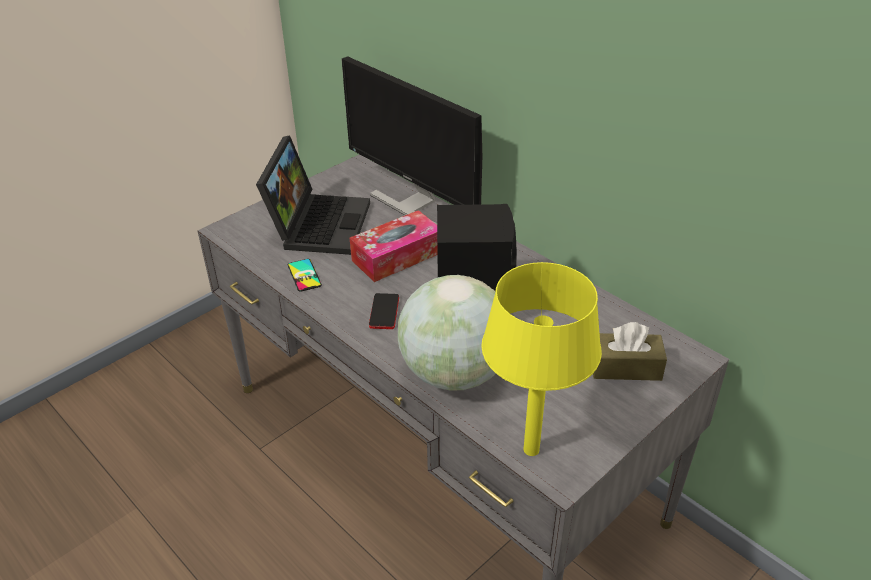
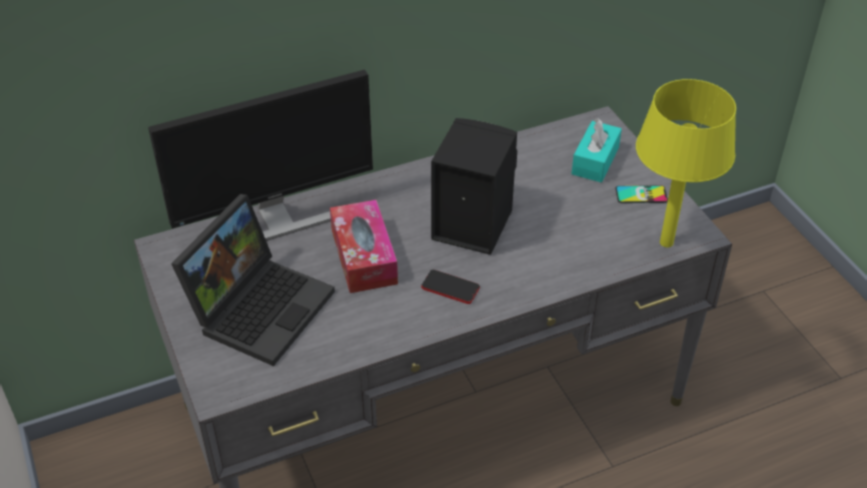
camera: 70 degrees left, 5 degrees up
(304, 275) = (354, 336): phone -> phone (641, 195)
(318, 223) = (260, 306): laptop -> laptop turned 90 degrees clockwise
(454, 373) = (559, 262): globe -> none
(625, 367) = (595, 161): brown tissue box -> turquoise tissue box

